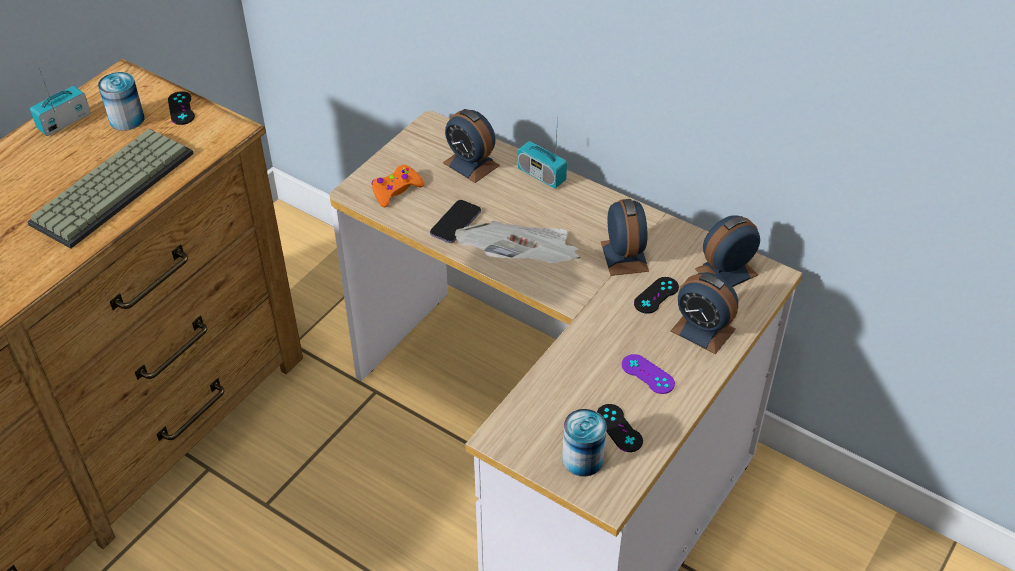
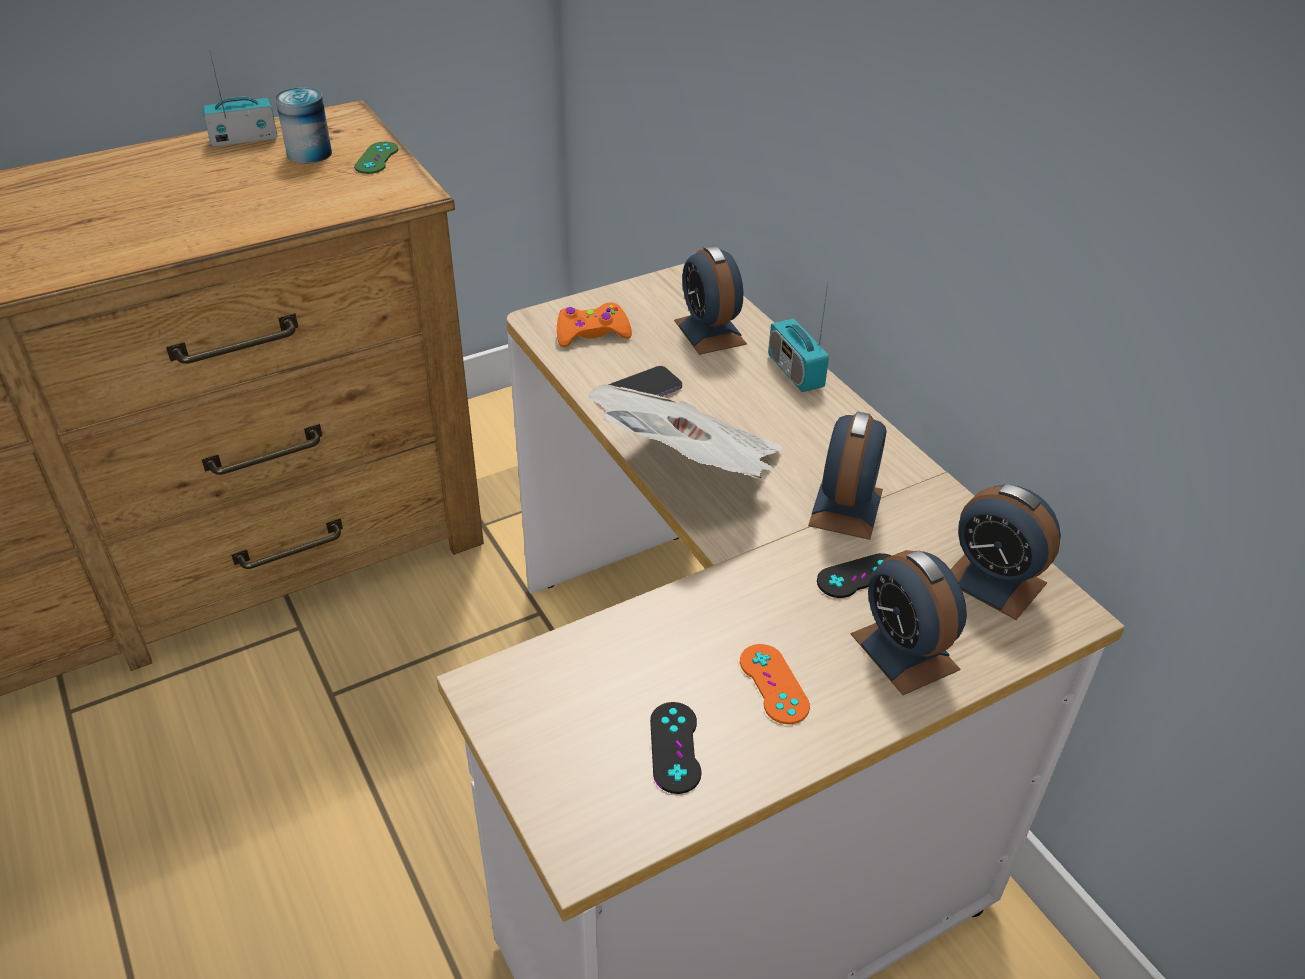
camera: 25 degrees right, 5 degrees down
(112, 186) = (230, 210): keyboard -> none
(181, 108) = (376, 158): black game controller -> green game controller
(582, 459) = (586, 771): can -> none
(647, 374) = (773, 684): purple game controller -> orange game controller
(726, 272) = (994, 581): alarm clock -> alarm clock turned 135 degrees counterclockwise

